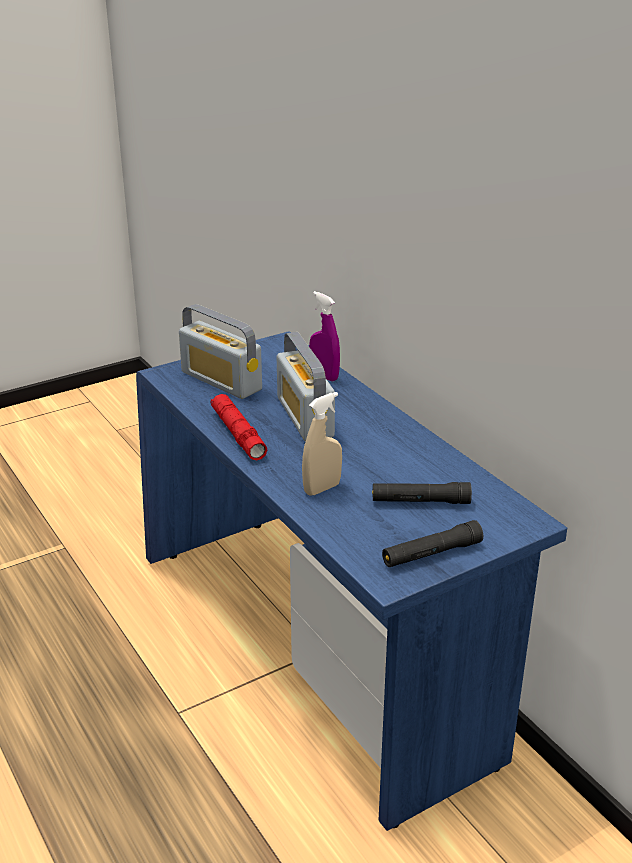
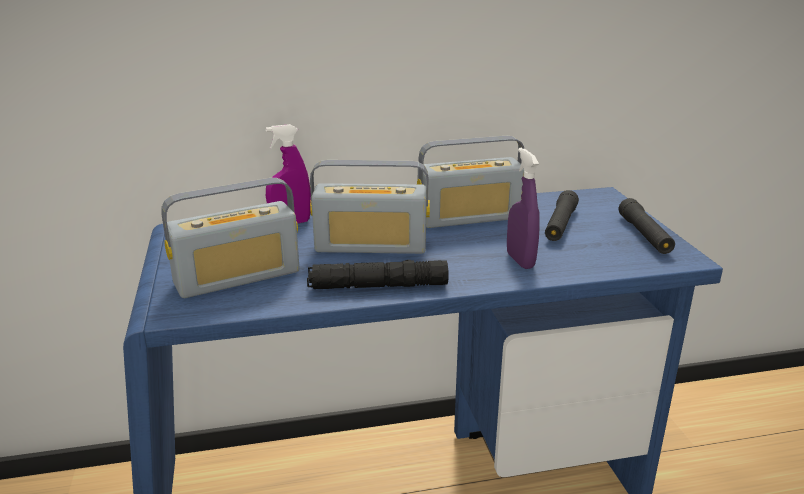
camera: 70 degrees left, 5 degrees down
(238, 434) = (377, 286): red flashlight -> black flashlight
(322, 488) = (520, 260): beige spray bottle -> purple spray bottle
(398, 451) = (469, 218): none -> radio

